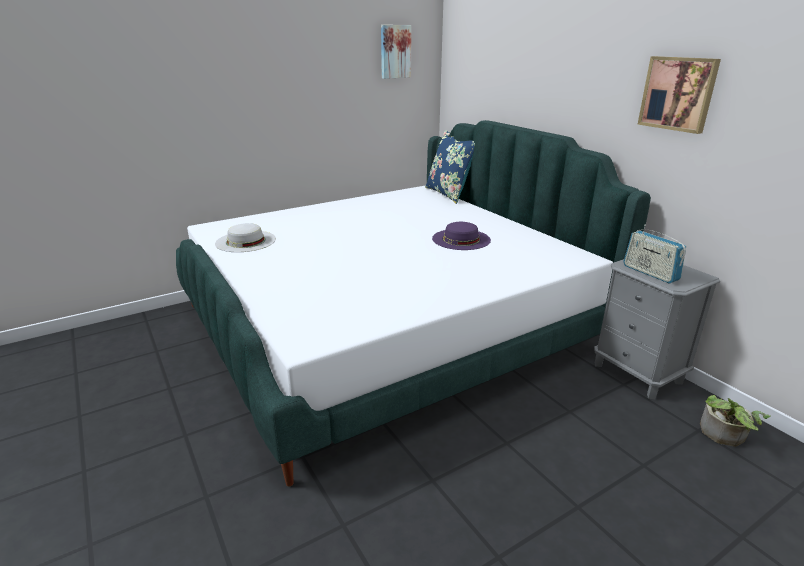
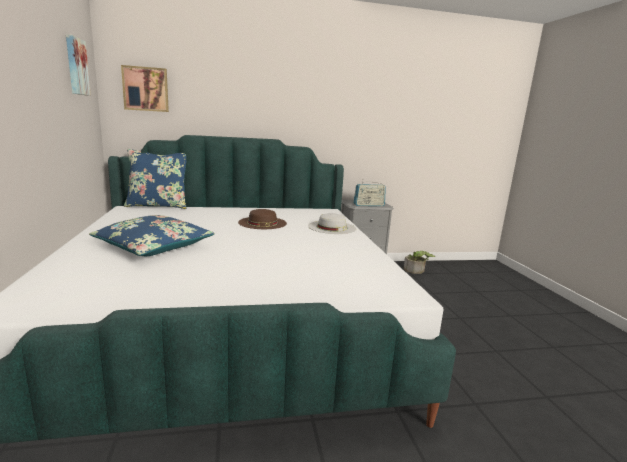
camera: 70 degrees left, 10 degrees down
(245, 241) = (124, 291): white hat -> white hat (332, 227)
(335, 224) = (154, 246): none -> blue pillow
(461, 239) = (262, 223): purple hat -> brown hat
(678, 93) = (344, 108): picture -> picture (146, 89)

